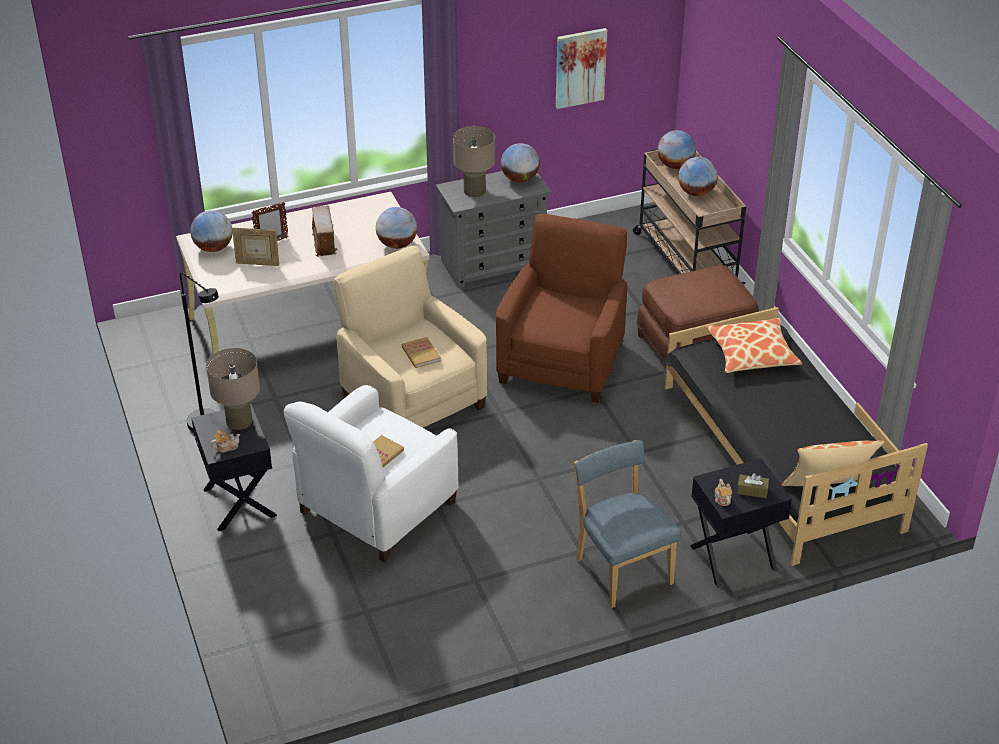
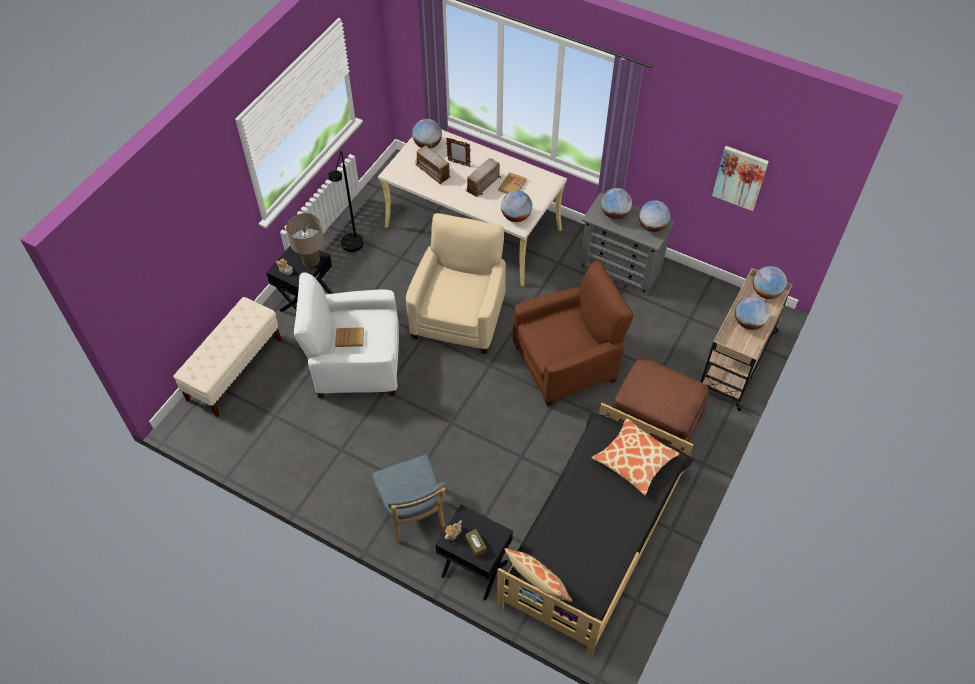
camera: 50 degrees right, 15 degrees up
(256, 613) = (235, 370): none -> beige bench
(257, 263) = (433, 171): picture frame -> radio
(421, 354) = (453, 296): book -> book (512, 185)
(474, 191) = (614, 214): beige table lamp -> globe
(621, 568) = (413, 515): blue chair -> blue chair turned 135 degrees clockwise

